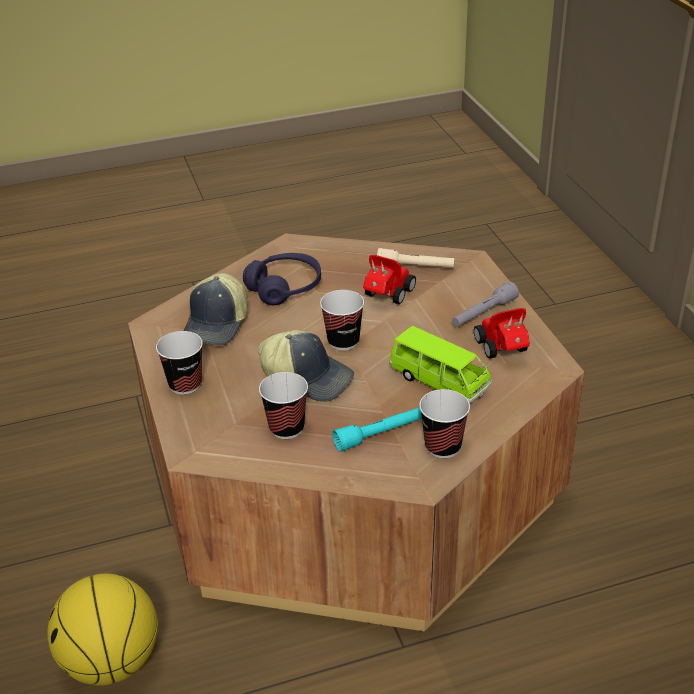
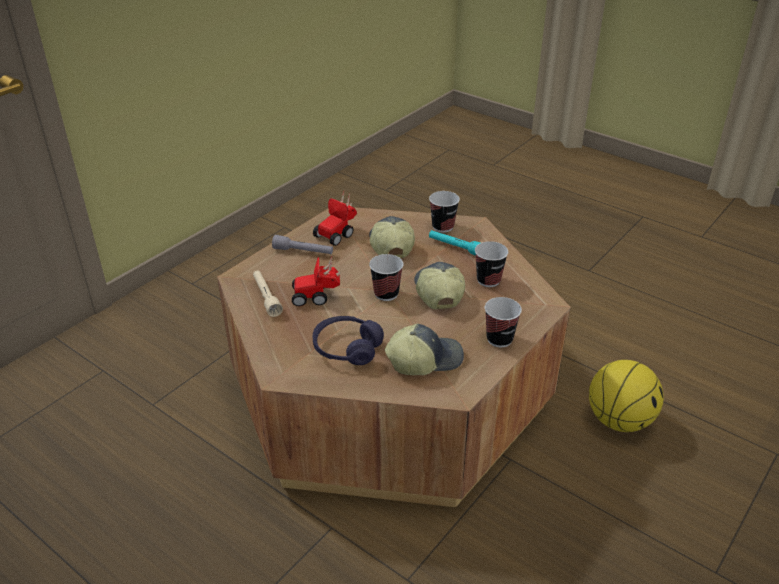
camera: 125 degrees left, 0 degrees up
(439, 382) = (390, 245): green toy car -> cap

